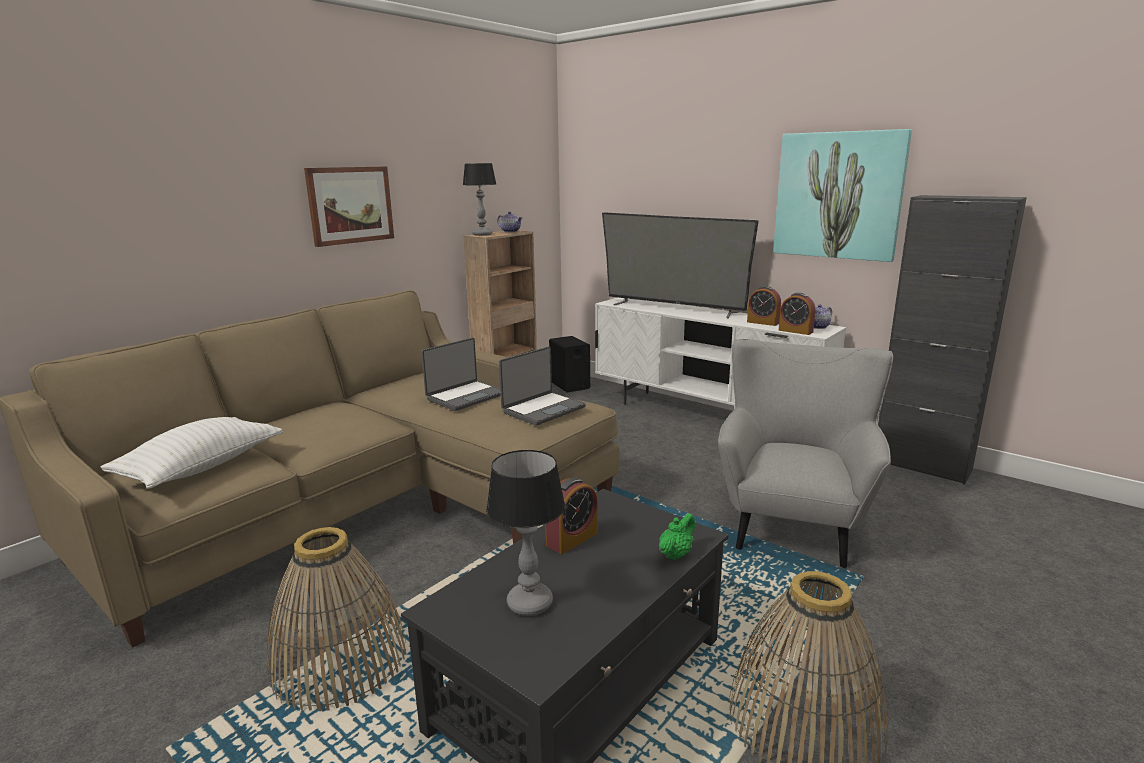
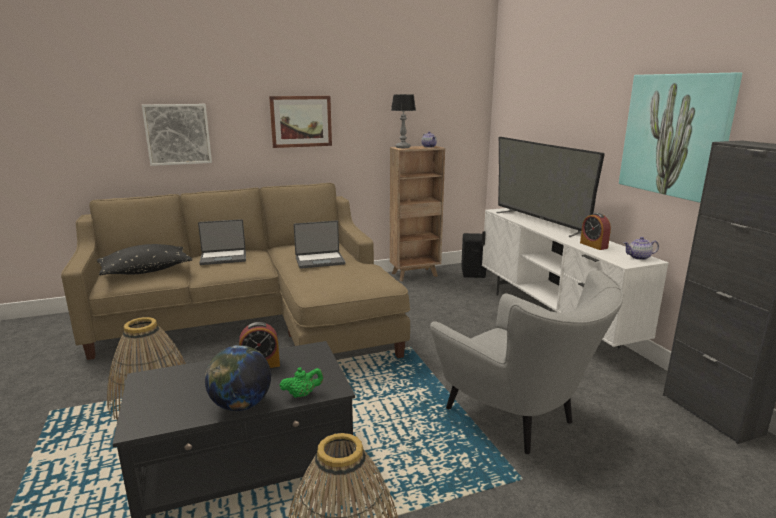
camera: 30 degrees right, 0 degrees up
(166, 234) = (178, 134): none -> picture
(201, 467) = (146, 271): white pillow -> black pillow
(530, 604) = (185, 392): table lamp -> none
(543, 409) = (350, 279): laptop -> laptop (223, 258)
(627, 592) = (241, 405): none -> globe
(792, 522) = (517, 419): grey armchair -> grey armchair turned 90 degrees clockwise
(795, 331) = (609, 257): alarm clock -> none

